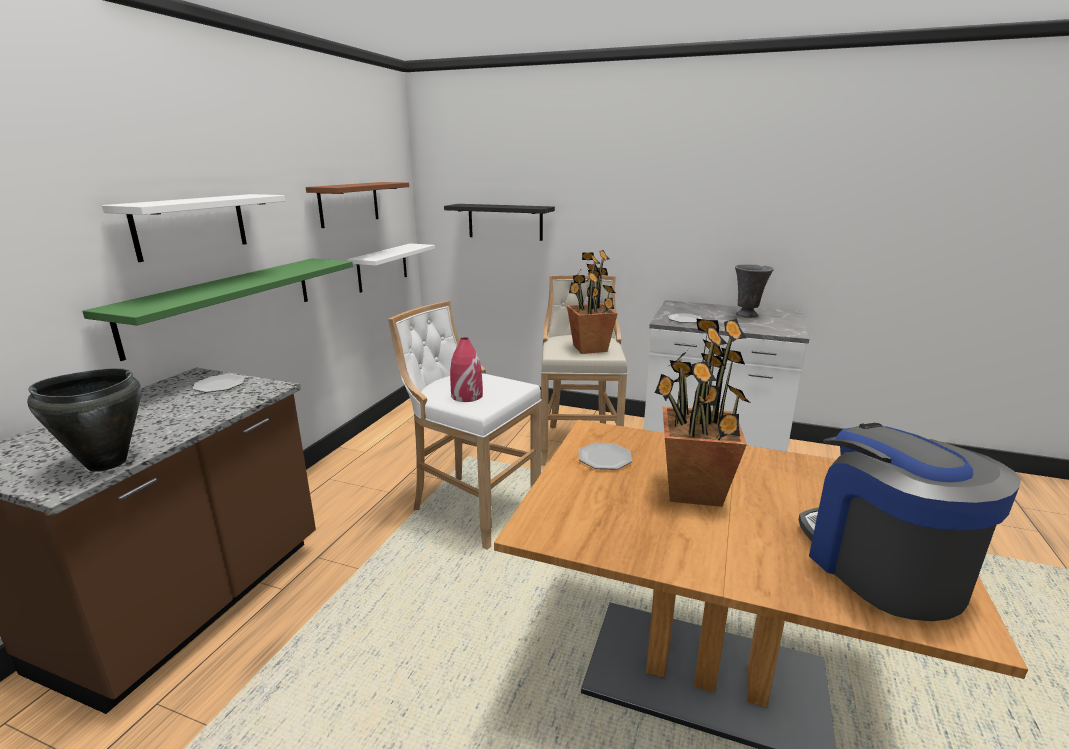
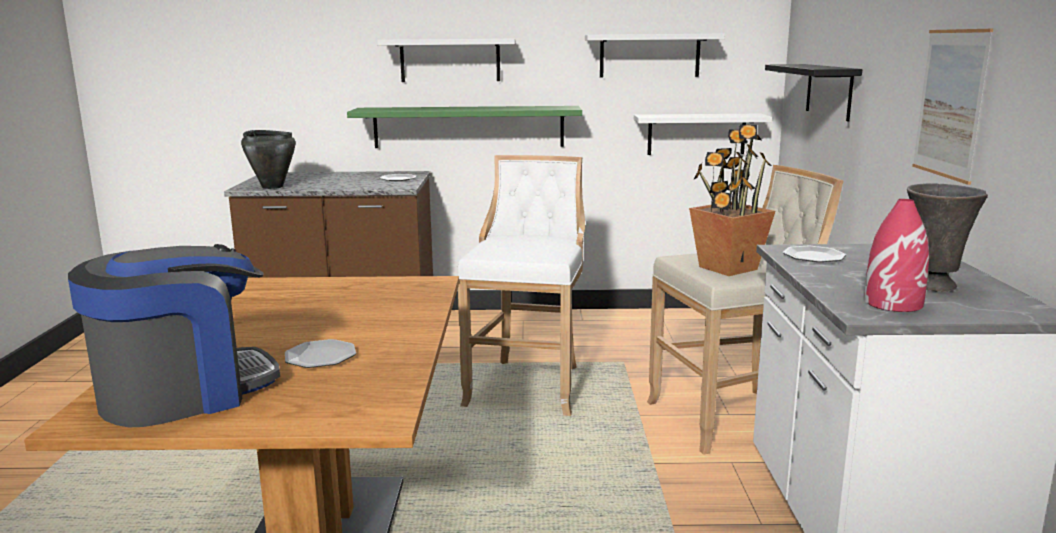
camera: 70 degrees right, 5 degrees down
(349, 204) = (649, 55): brown shelf -> white shelf
(466, 396) = (506, 247): red vase -> red vase (892, 303)
(605, 458) = (372, 291): plate -> plate (320, 357)
(668, 224) = (950, 103): none -> picture
(692, 490) = (318, 322): potted plant -> none

